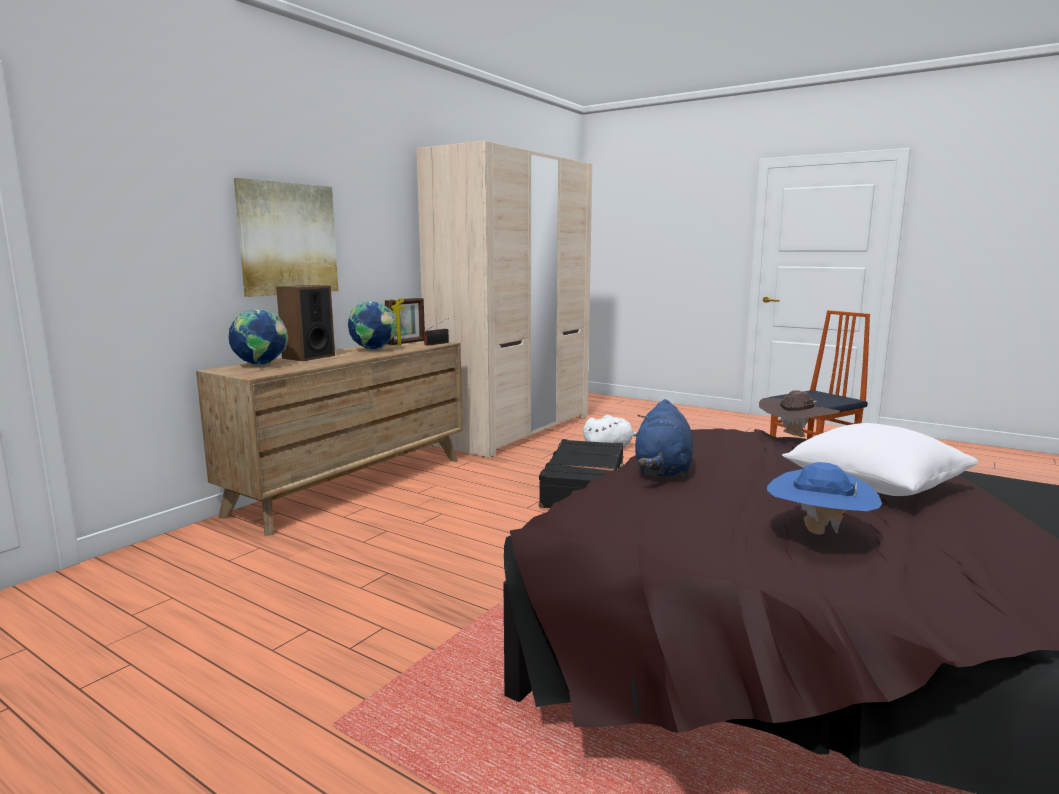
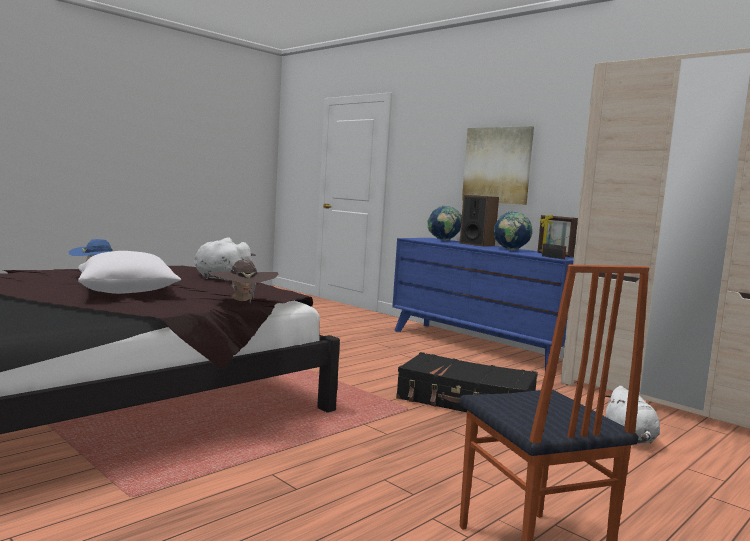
camera: 100 degrees right, 5 degrees down
(353, 485) = (480, 346): brown dresser -> blue dresser
(662, 470) = (220, 279): blue plush toy -> white plush toy

